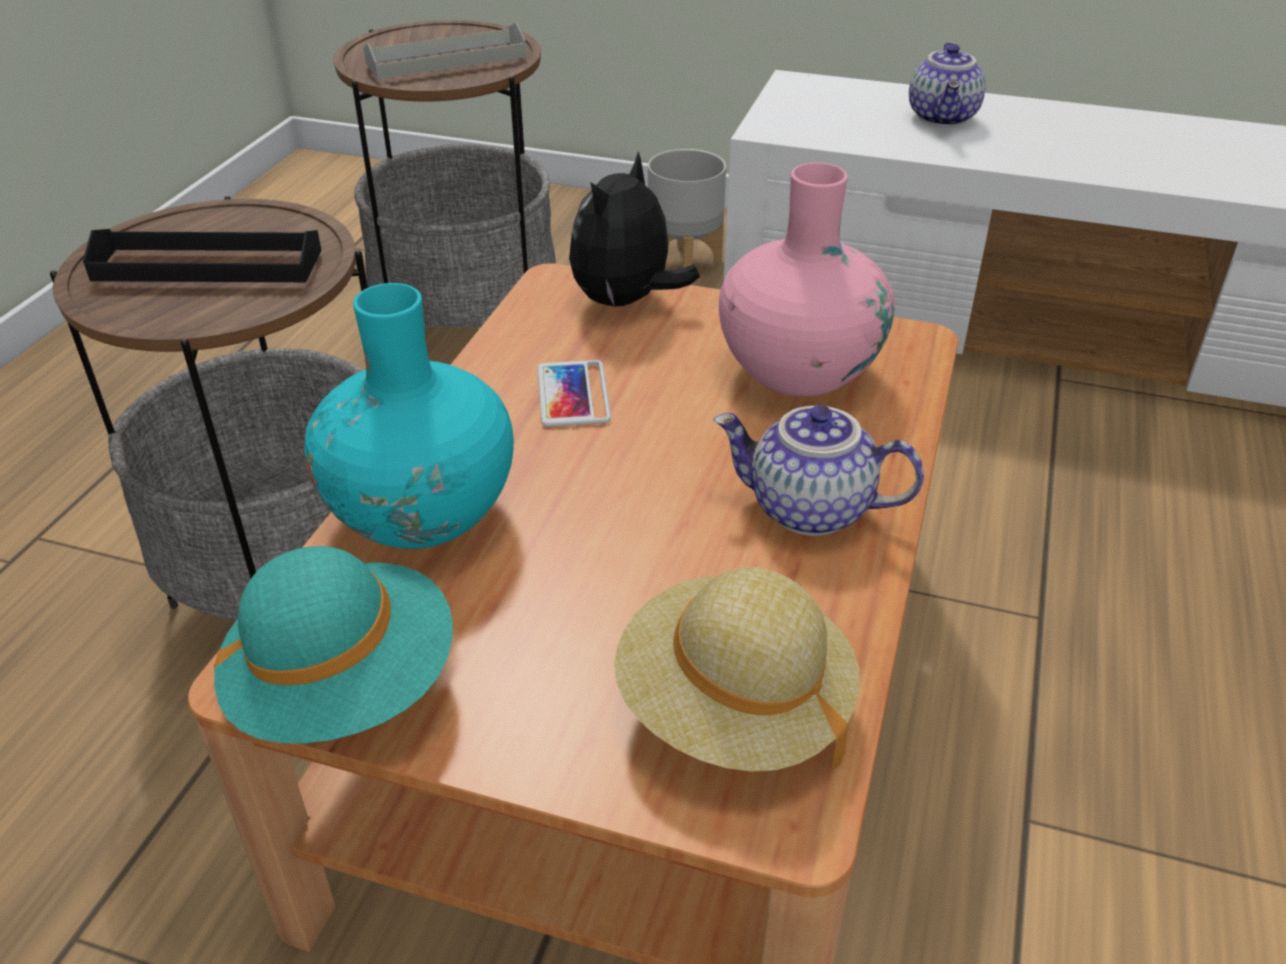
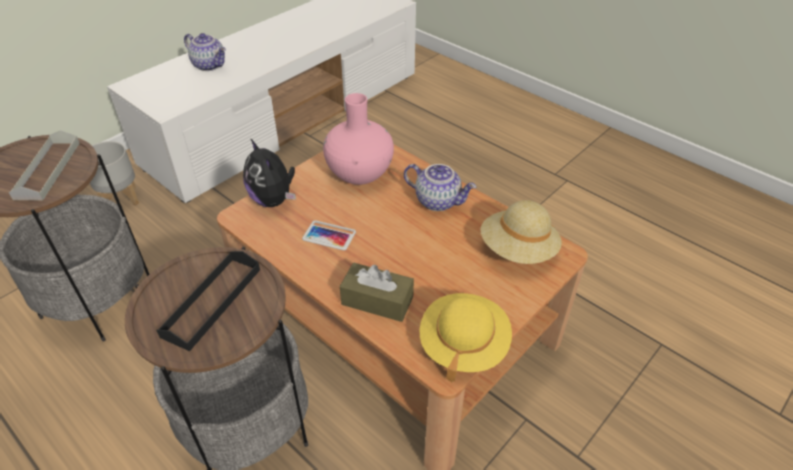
camera: 65 degrees left, 5 degrees up
(345, 686) = (463, 344): turquoise hat -> yellow hat
(422, 513) = (377, 301): turquoise vase -> brown tissue box
(808, 510) = (438, 201): teapot -> teapot turned 105 degrees counterclockwise

